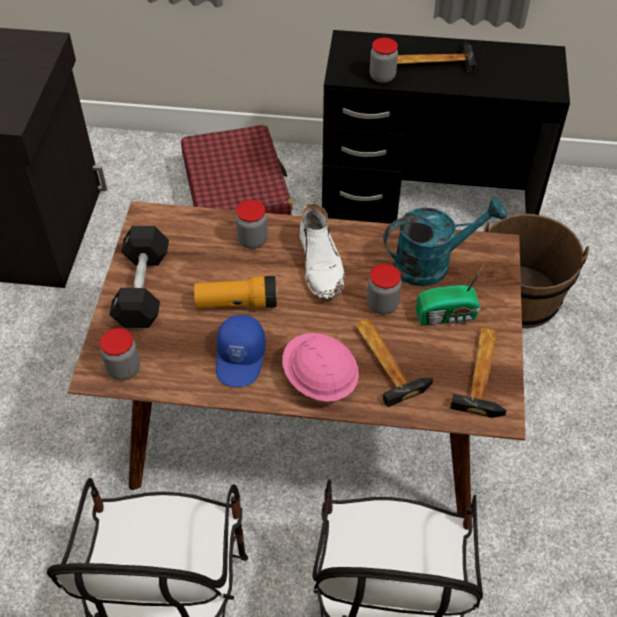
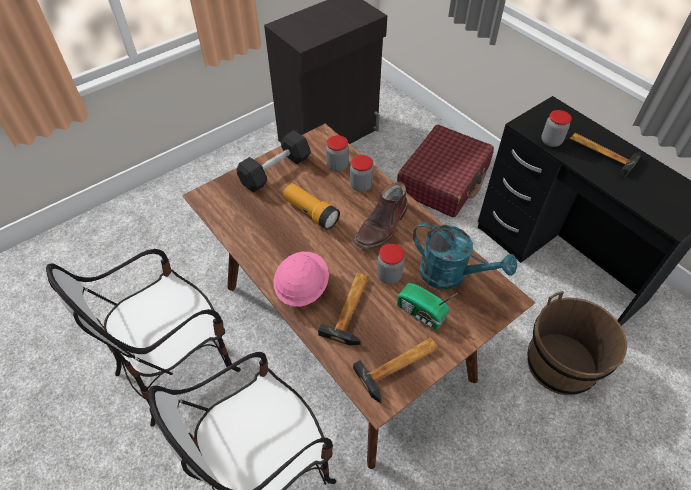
camera: 45 degrees right, 0 degrees up
(124, 369) = (217, 204): jar -> jar (337, 166)
(241, 358) = (277, 243): blue cap -> none
(321, 265) = (382, 226): white boot -> brown boot

